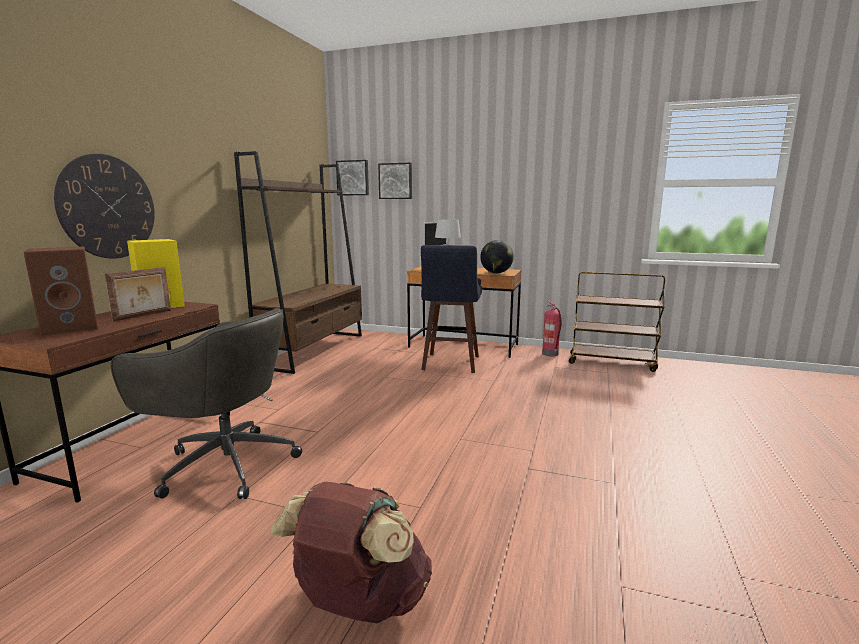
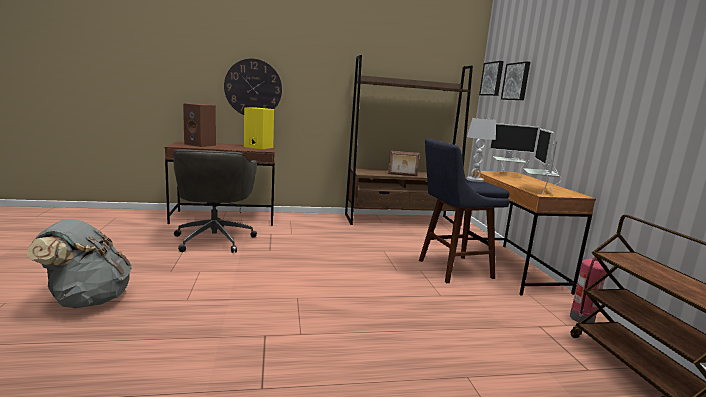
camera: 60 degrees right, 0 degrees up
(143, 315) = (234, 147): picture frame -> picture frame (402, 175)
(359, 603) = (87, 300): brown backpack -> grey backpack
(496, 273) = (538, 191): globe -> monitor

